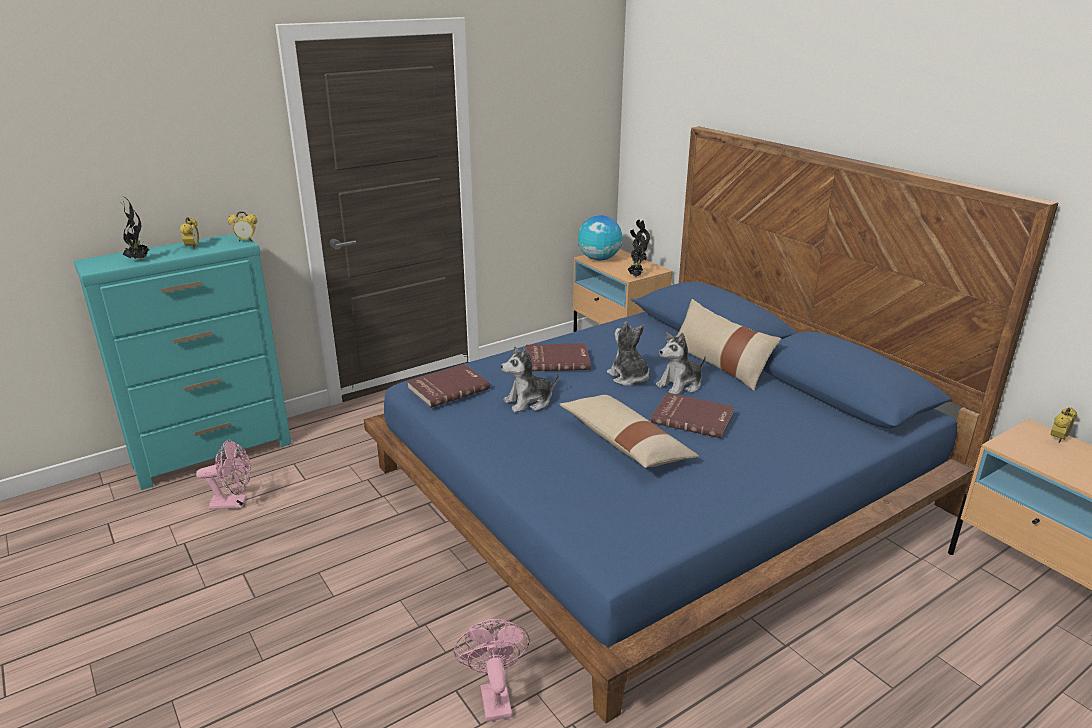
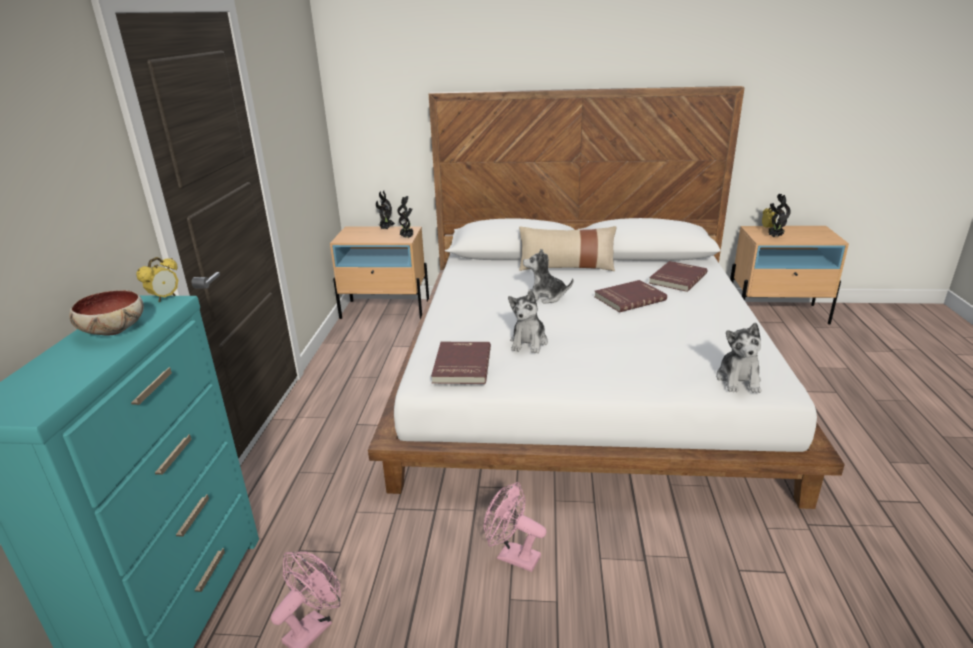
camera: 50 degrees left, 0 degrees up
(139, 259) = (73, 371): potted plant -> potted plant (774, 237)
(193, 247) = (112, 330): alarm clock -> bowl
(494, 696) = (757, 551): pink fan -> pink fan (512, 556)
(557, 359) = (480, 309): red book -> red book (676, 278)
(599, 259) = (353, 237): globe -> none
(625, 443) = (633, 331): beige pillow -> none
(654, 488) = (582, 377): blue bed -> white bed
(680, 385) = (578, 287): plush toy -> plush toy (738, 380)

